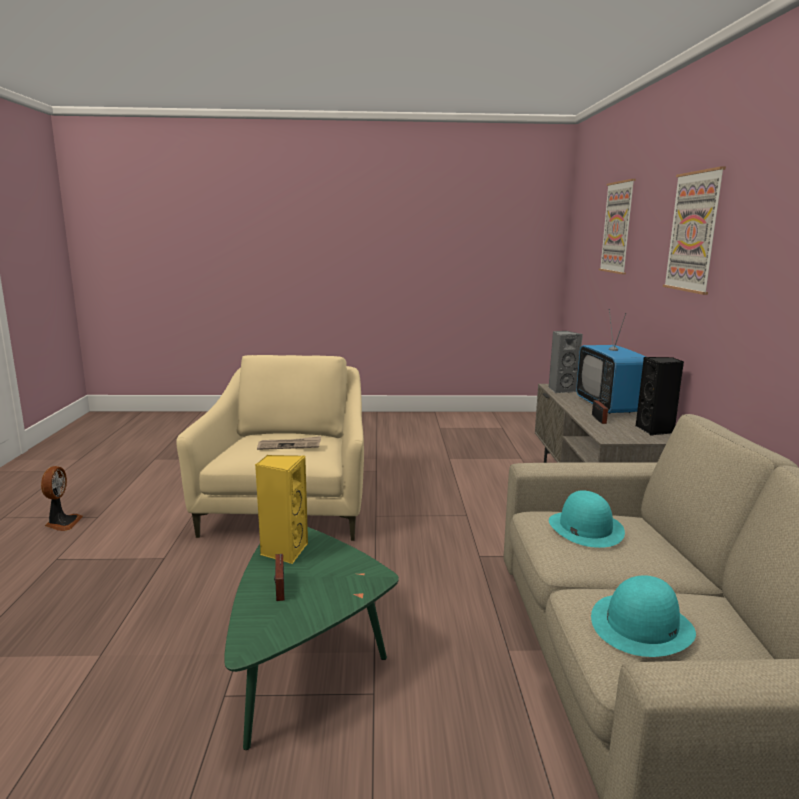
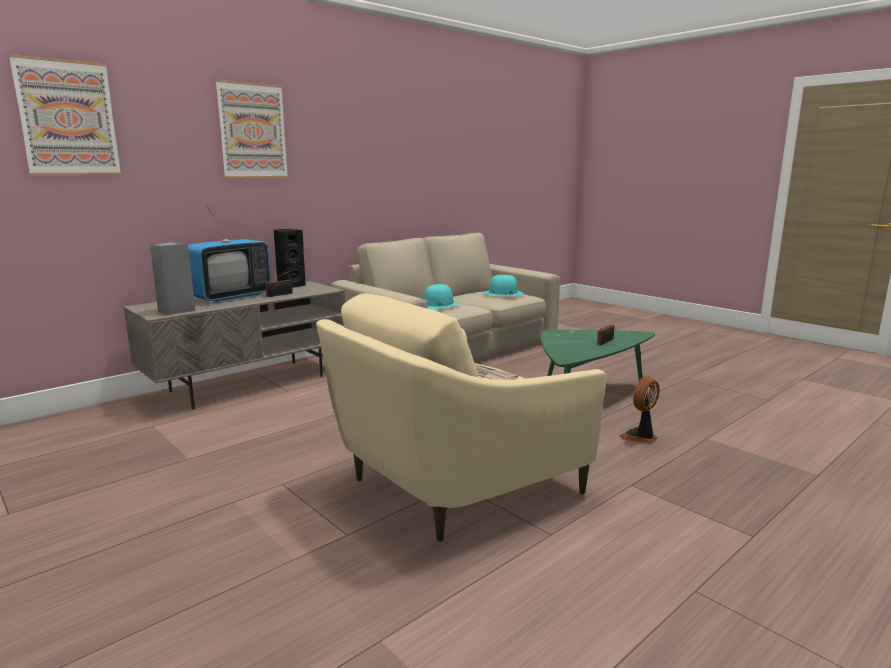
camera: 130 degrees left, 0 degrees up
(62, 523) = (754, 604): fan -> fan (640, 437)
(283, 551) = (583, 351): yellow speaker -> none

